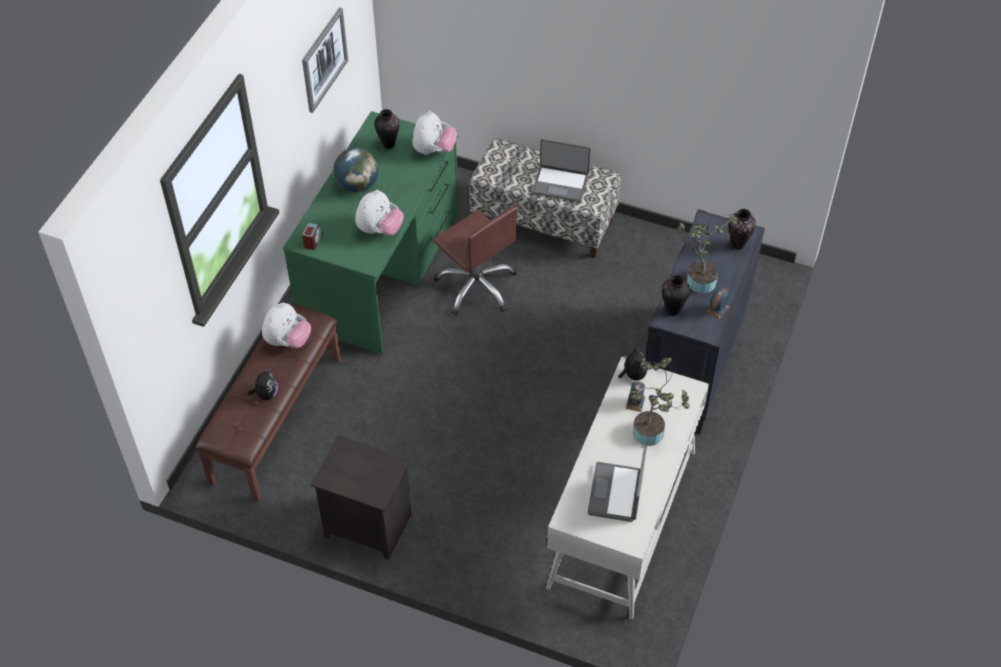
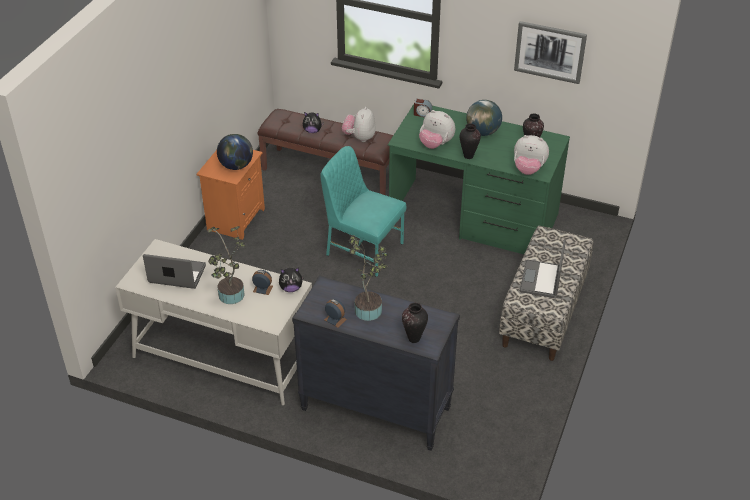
camera: 90 degrees right, 10 degrees down
(288, 341) = (359, 137): plush toy -> plush toy turned 75 degrees clockwise
(366, 526) = (235, 218): black nightstand -> orange nightstand
(368, 462) = (236, 166): none -> globe
(435, 380) = (363, 249): none -> turquoise chair
(477, 286) = (462, 271): brown office chair -> none
(672, 311) = (334, 290): vase -> vase (468, 156)

